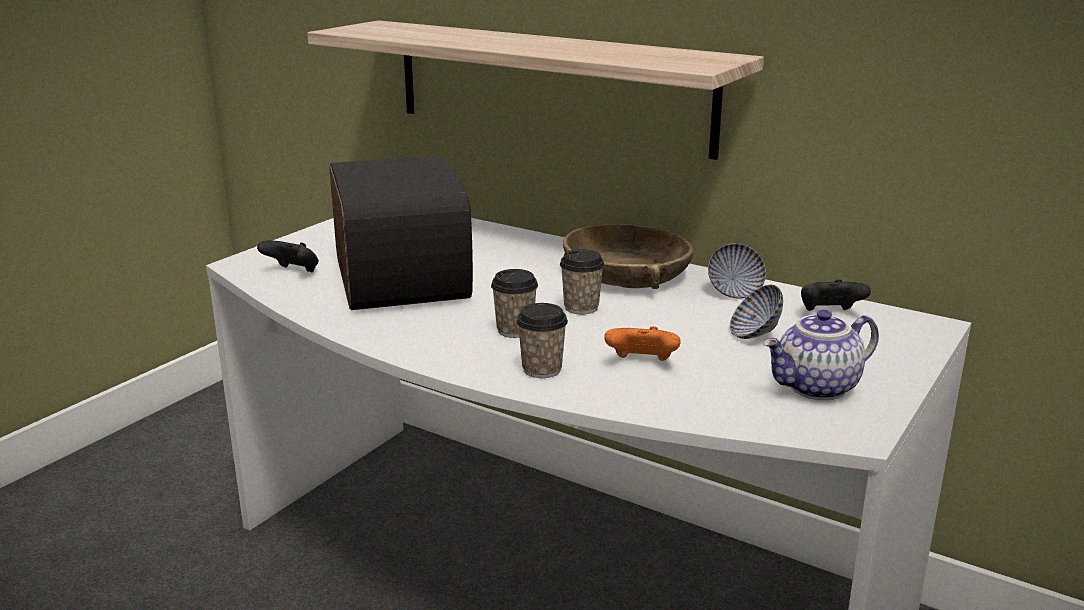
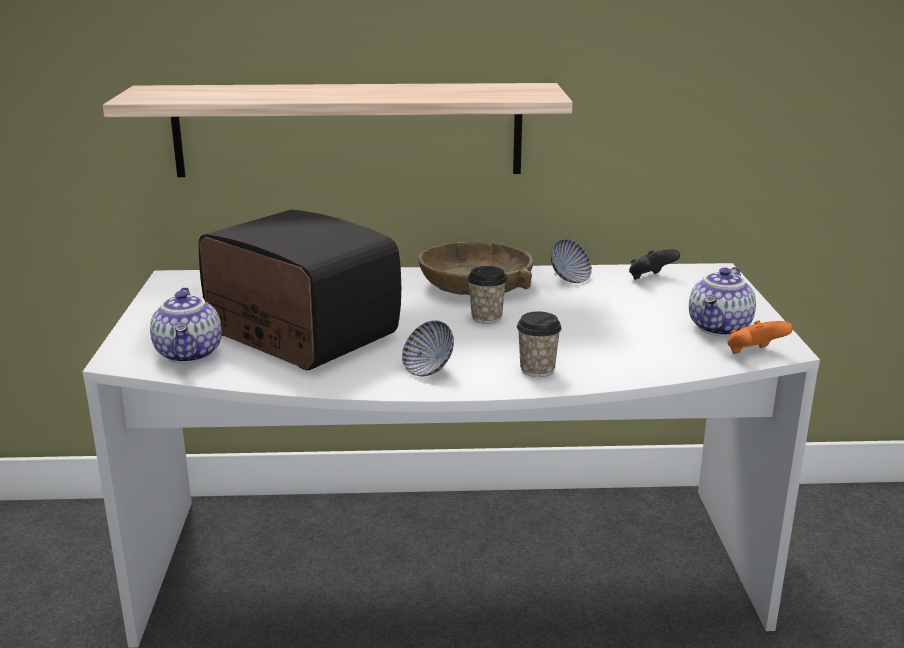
camera: 35 degrees left, 0 degrees up
(293, 272) = (190, 354): black game controller -> teapot
(515, 330) = (468, 348): cup -> none
(641, 364) = (595, 345): orange game controller -> orange game controller (753, 354)
(754, 334) = (629, 304): bowl -> bowl (428, 369)

